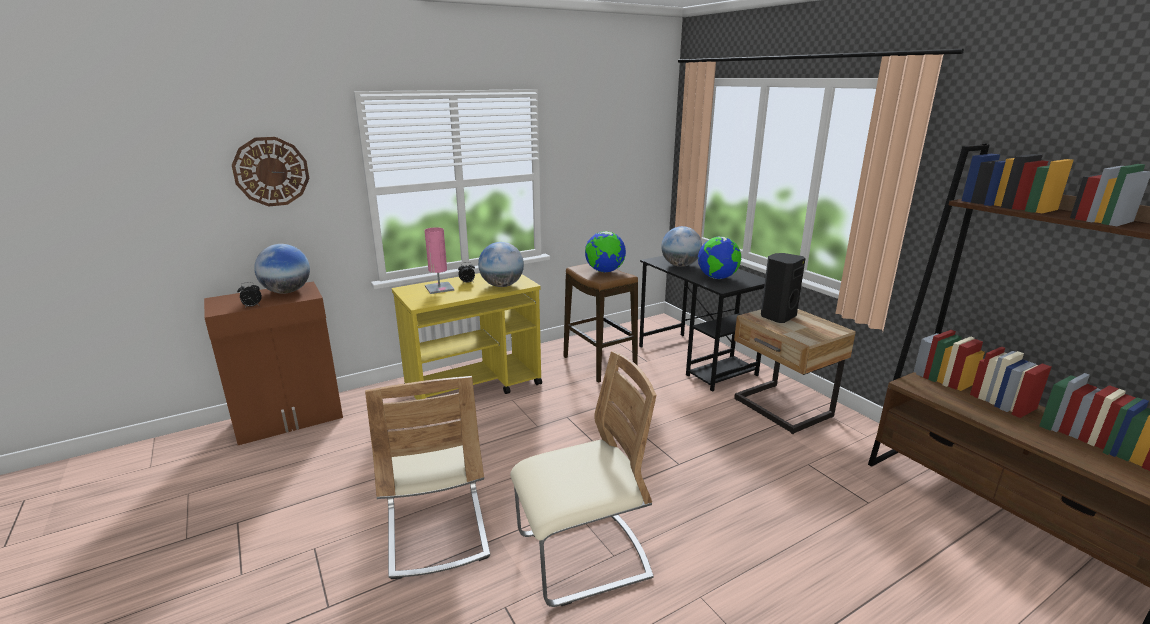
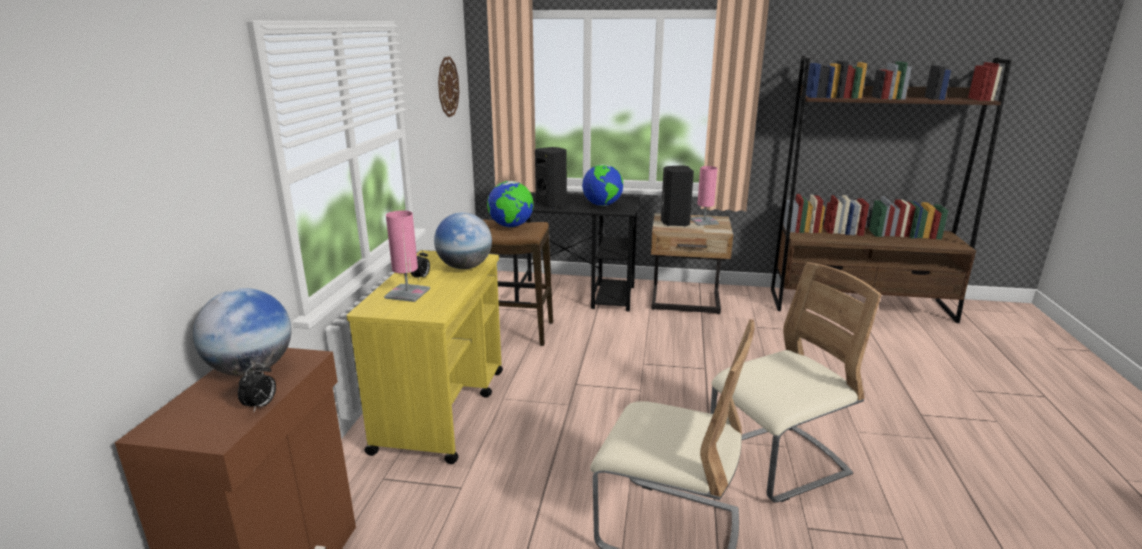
camera: 50 degrees left, 0 degrees up
(271, 171) = (172, 168): wall clock -> wall clock (447, 87)
(582, 557) = (777, 462): beige chair -> beige chair turned 45 degrees clockwise
(680, 265) = (552, 204): globe -> black speaker
(812, 326) = (704, 221): none -> pink table lamp

